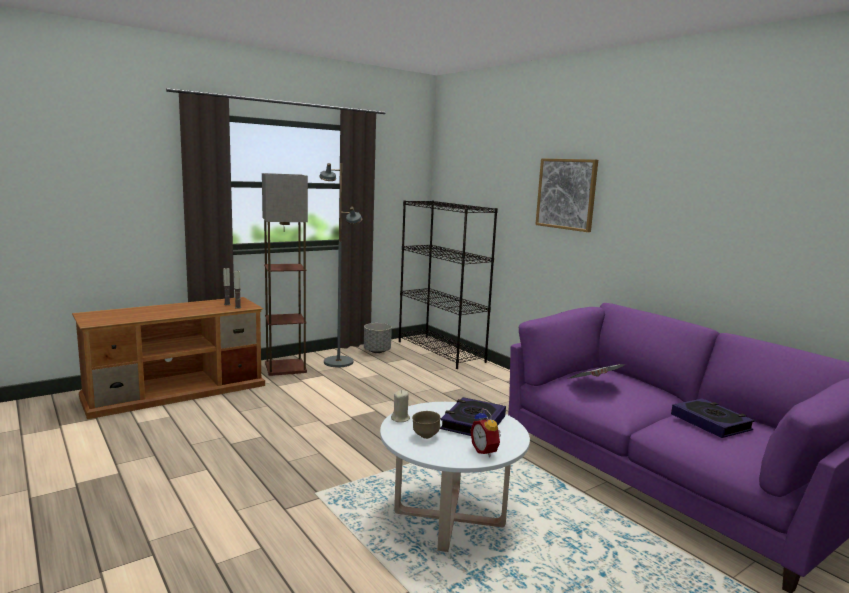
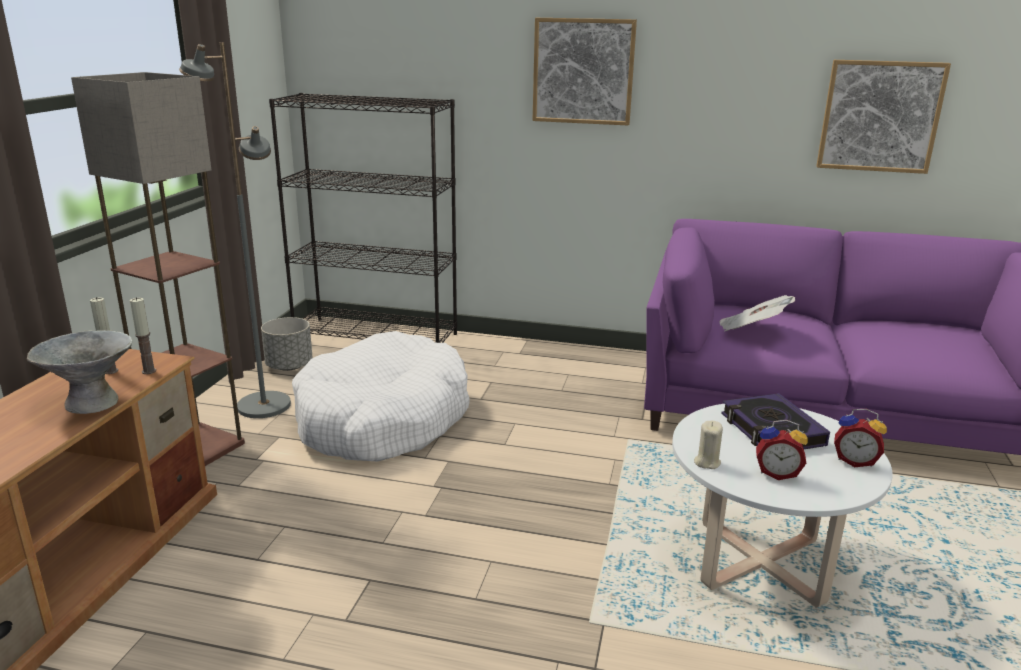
camera: 40 degrees left, 10 degrees up
(200, 310) = (91, 403): none -> grey bowl
(378, 384) = (382, 419): none -> white dog bed
(425, 436) = (777, 473): brown bowl -> alarm clock
(711, 422) = (901, 337): book -> none
(767, 240) = (880, 116): none -> picture

